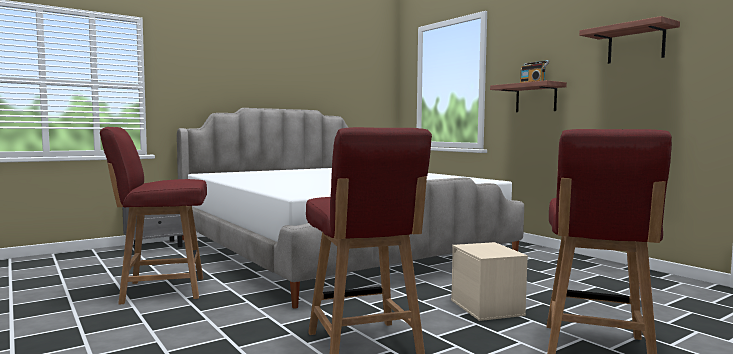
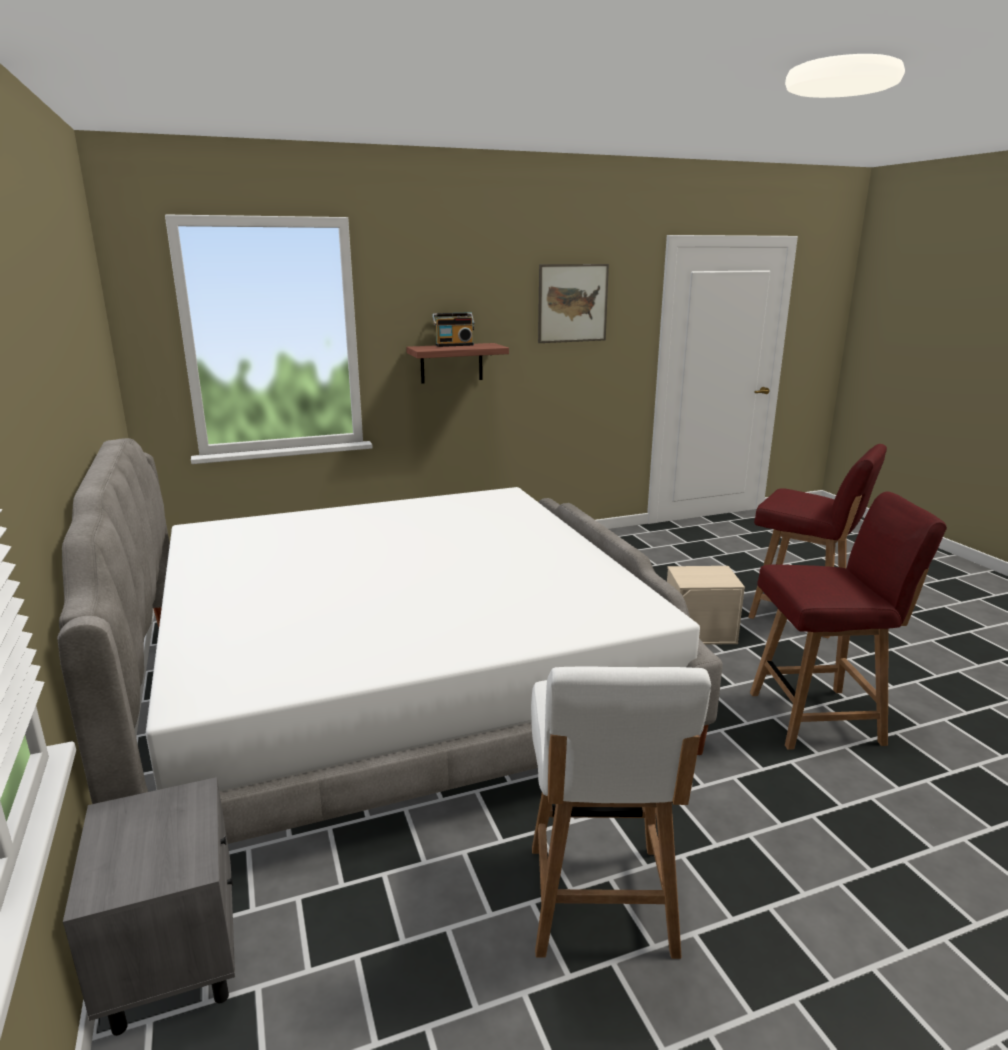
camera: 75 degrees left, 15 degrees up
(161, 290) = (600, 903): red chair -> white chair
(636, 44) = (572, 303): shelf -> picture

